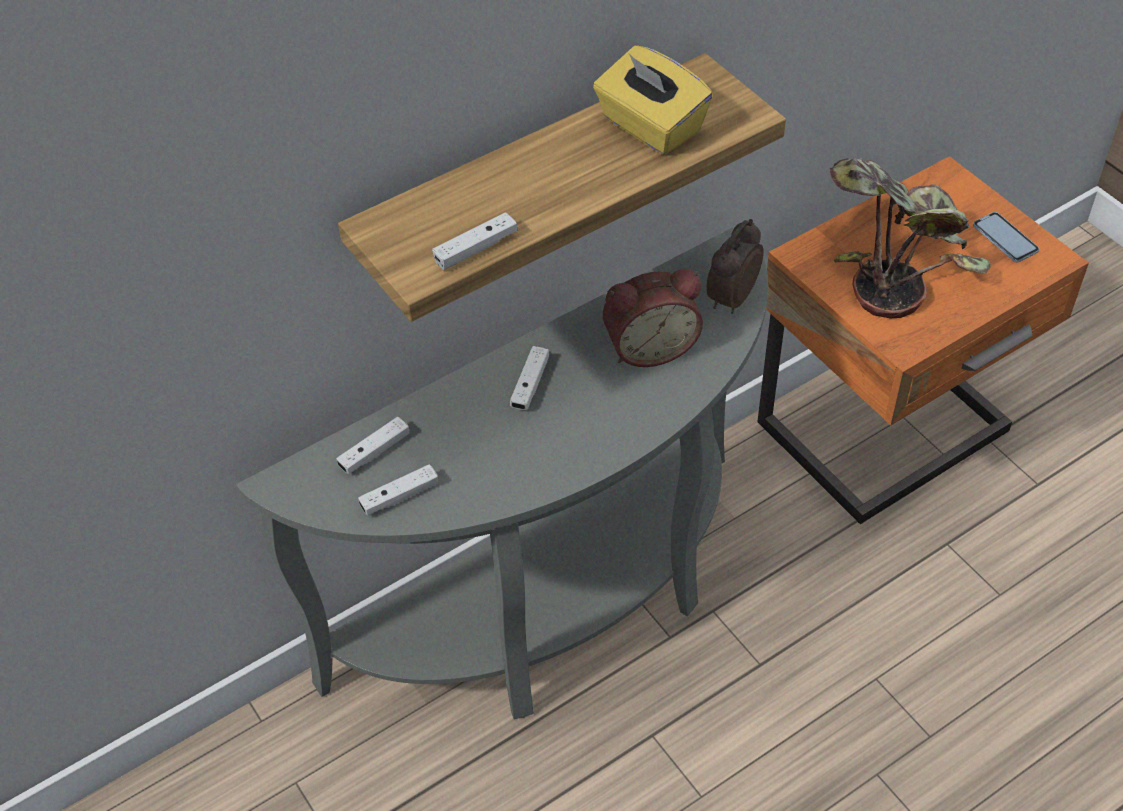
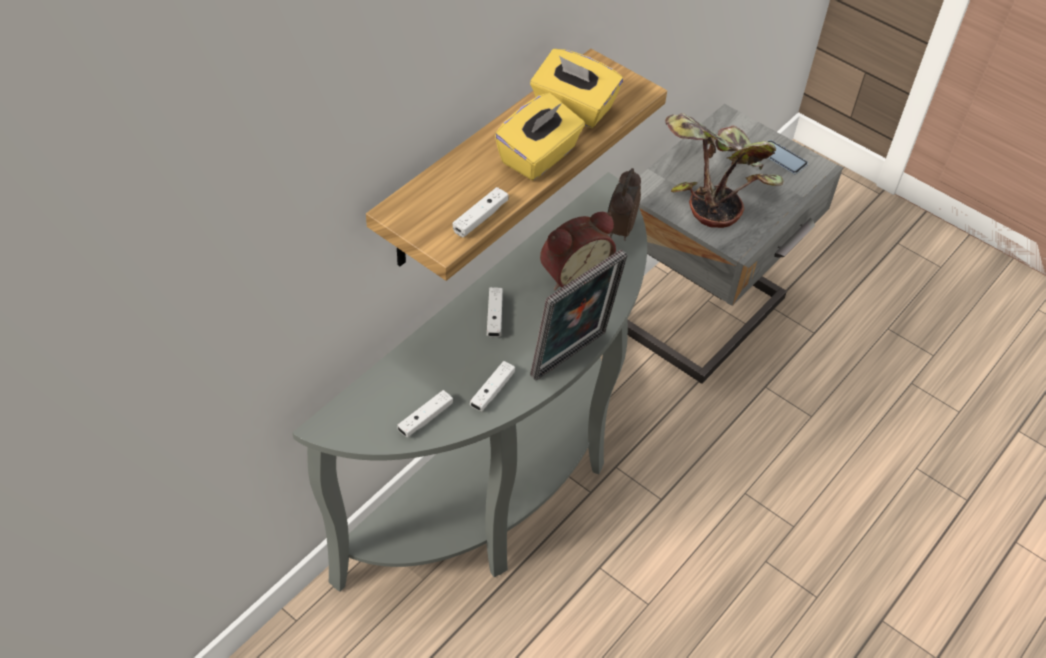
camera: 20 degrees left, 0 degrees up
(374, 452) = (393, 388): white game controller -> white game controller (492, 391)
(581, 182) = (539, 157): none -> yellow tissue box
(611, 452) = (572, 357): none -> picture frame
(888, 433) = (701, 313): orange nightstand -> grey nightstand

